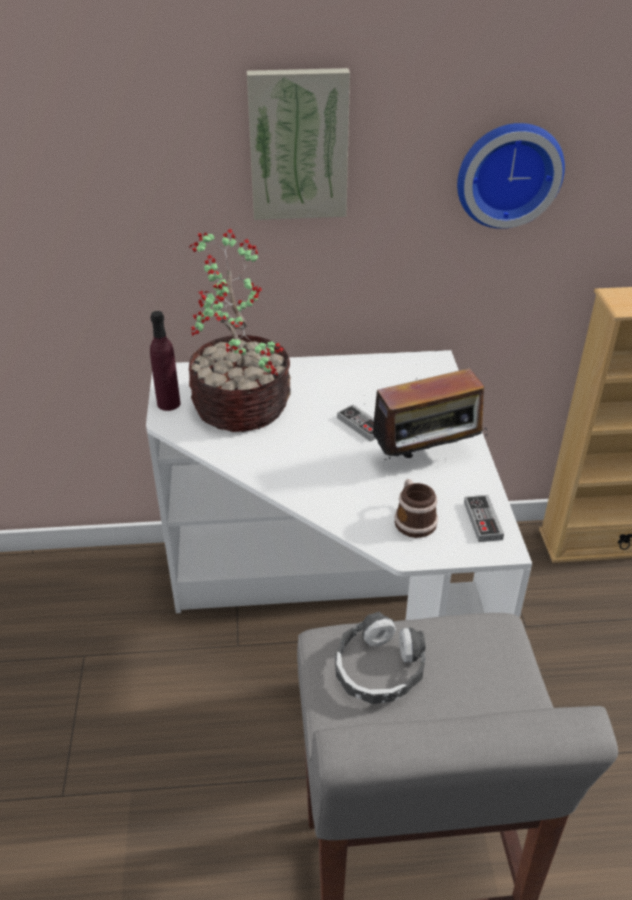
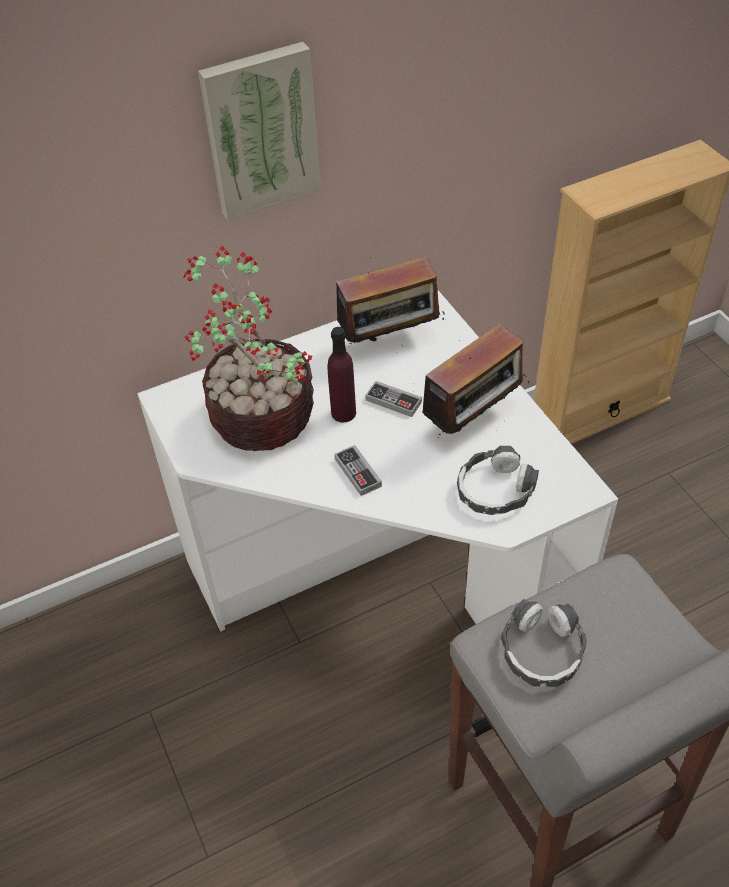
camera: 20 degrees left, 10 degrees up
(168, 403) = (185, 437): purple bottle -> purple bottle (343, 413)
(386, 380) = (390, 341): none -> radio
(413, 519) = (495, 490): mug -> headphones
(482, 521) = (556, 469): game controller -> game controller (358, 472)
(508, 173) = (468, 102): wall clock -> none

